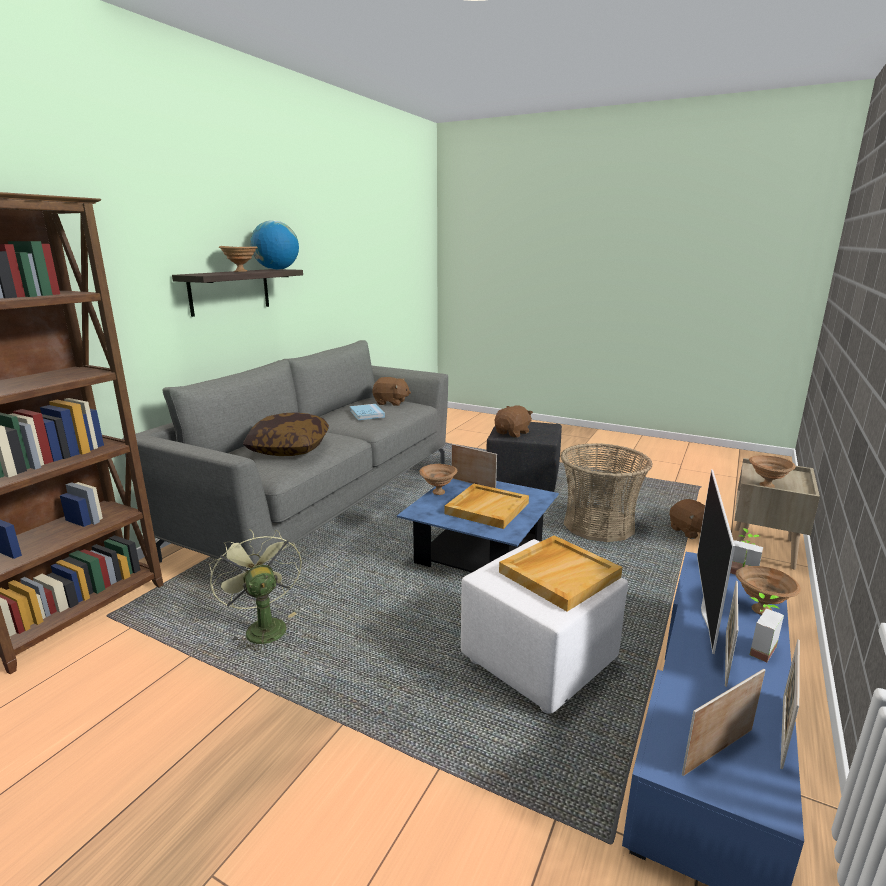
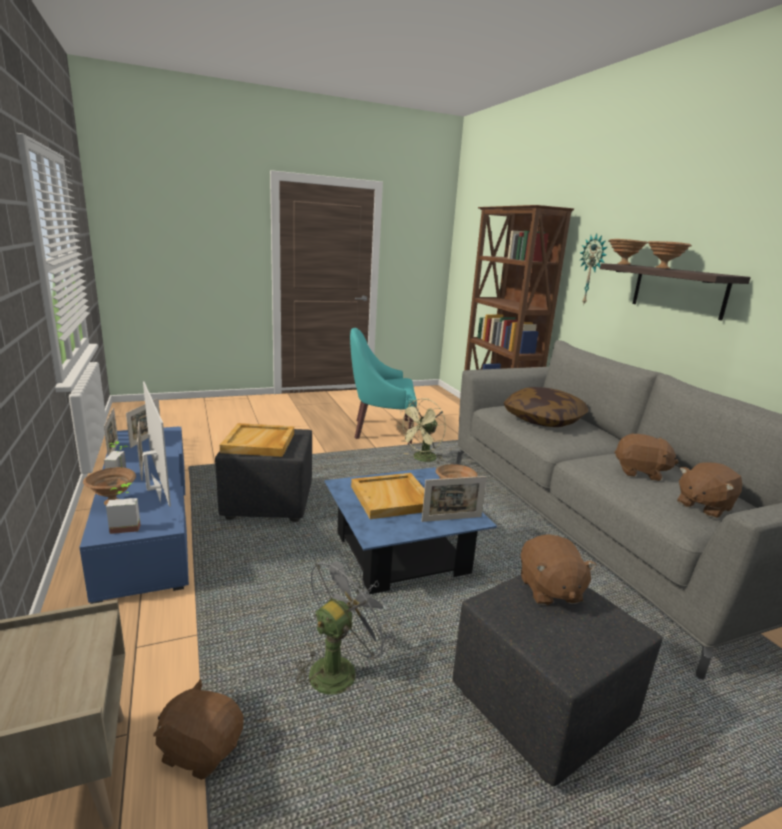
camera: 130 degrees right, 0 degrees up
(117, 290) = (592, 270): none -> wall clock
(152, 734) = (381, 430): none -> turquoise armchair
(262, 627) = (422, 459): green fan -> green fan turned 120 degrees clockwise
(276, 269) = (711, 273): globe -> none
(367, 414) = (640, 472): blue book -> brown plush toy
(538, 660) = (269, 503): white ottoman -> black ottoman
(599, 525) = (339, 668): basket -> grey fan
(767, 486) = (67, 631): brown bowl -> brown bowl (622, 264)

